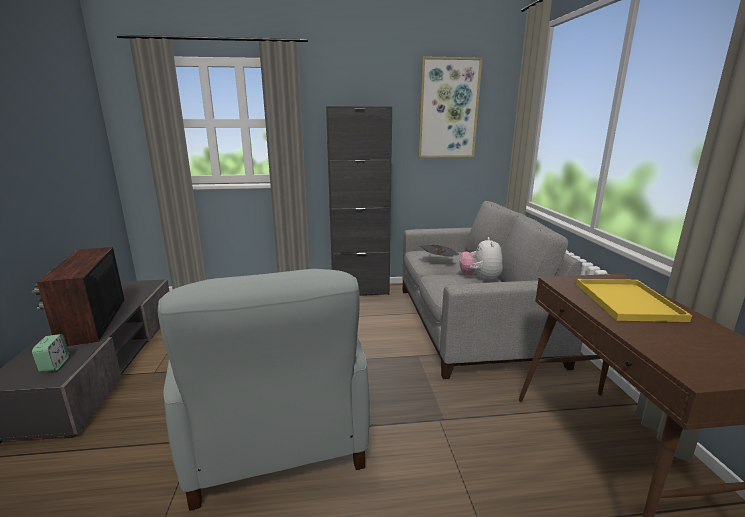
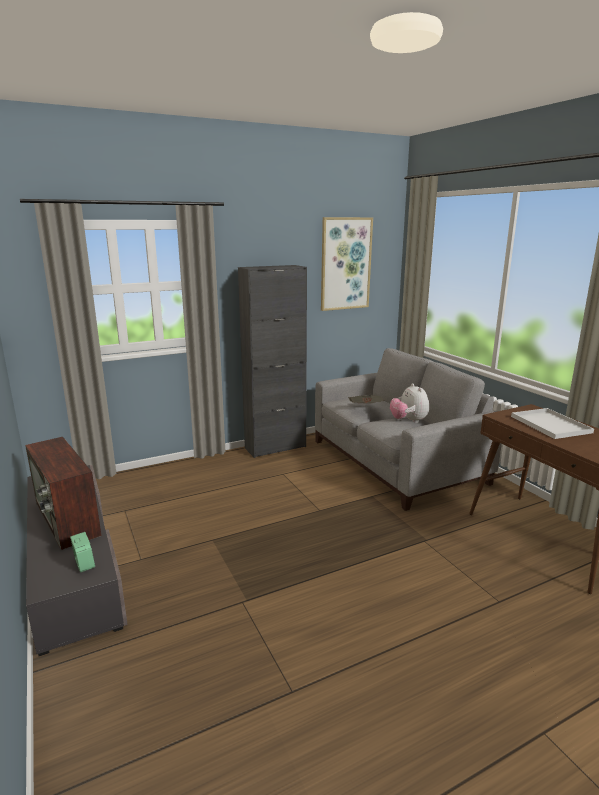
camera: 20 degrees left, 0 degrees up
(276, 434) = (307, 580): grey armchair -> none
(629, 302) = (552, 425): yellow tray -> white tray

